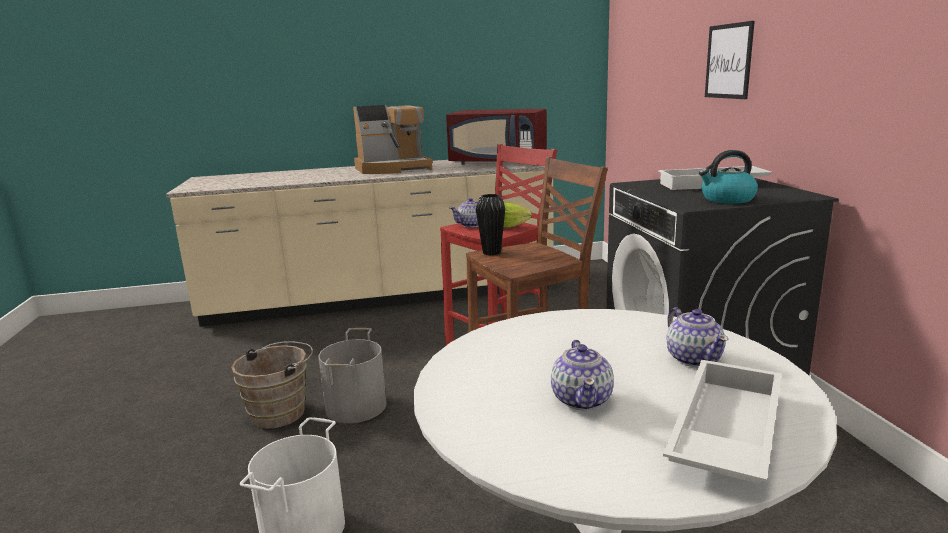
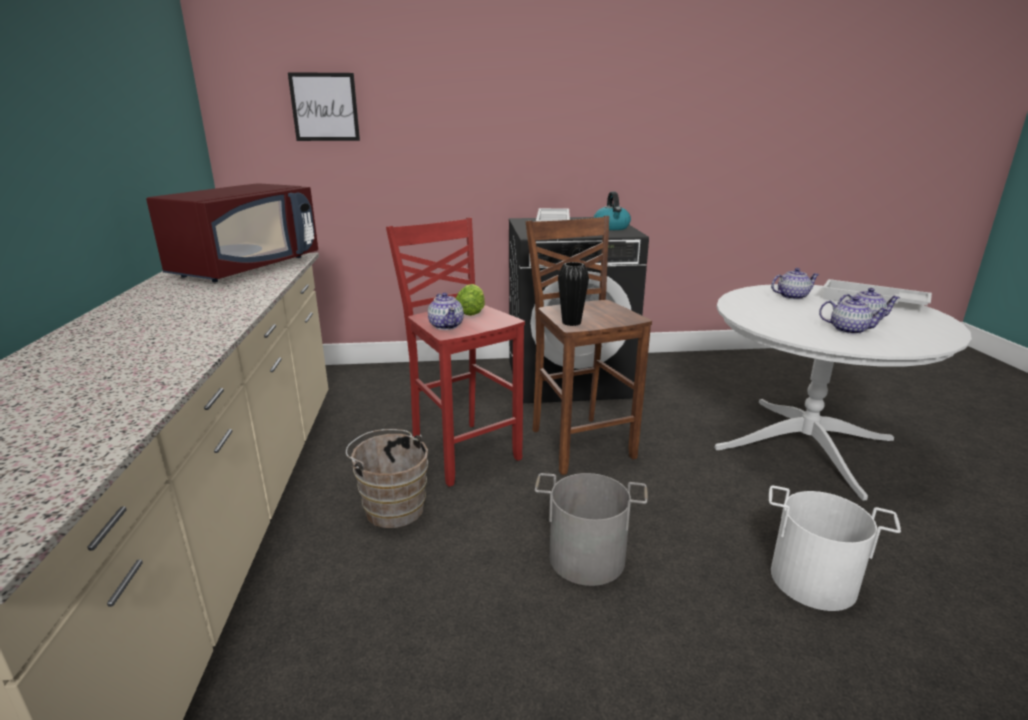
camera: 85 degrees left, 5 degrees up
(282, 412) = (596, 632): brown bucket -> brown bucket (392, 507)
(394, 169) = (162, 316): coffee machine -> none
(520, 378) = (848, 330): none -> teapot
(728, 61) = (477, 125): picture -> picture (324, 107)

